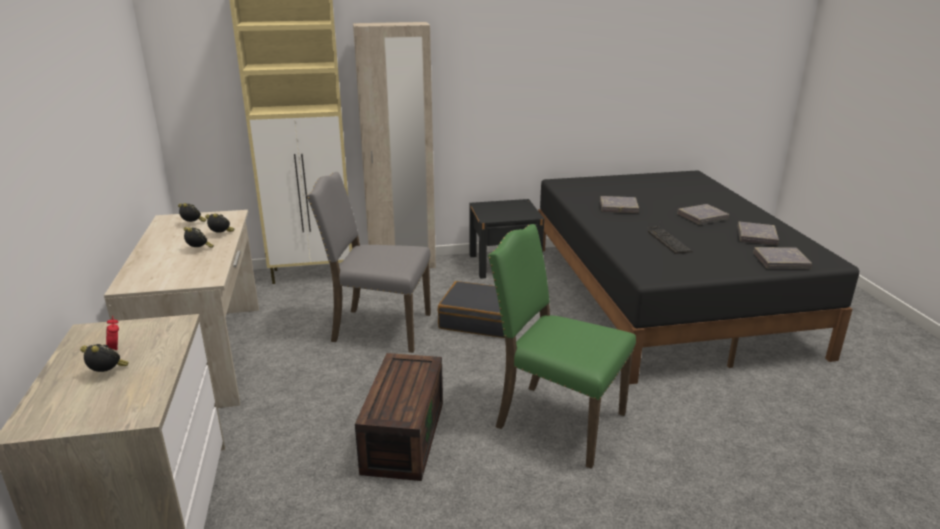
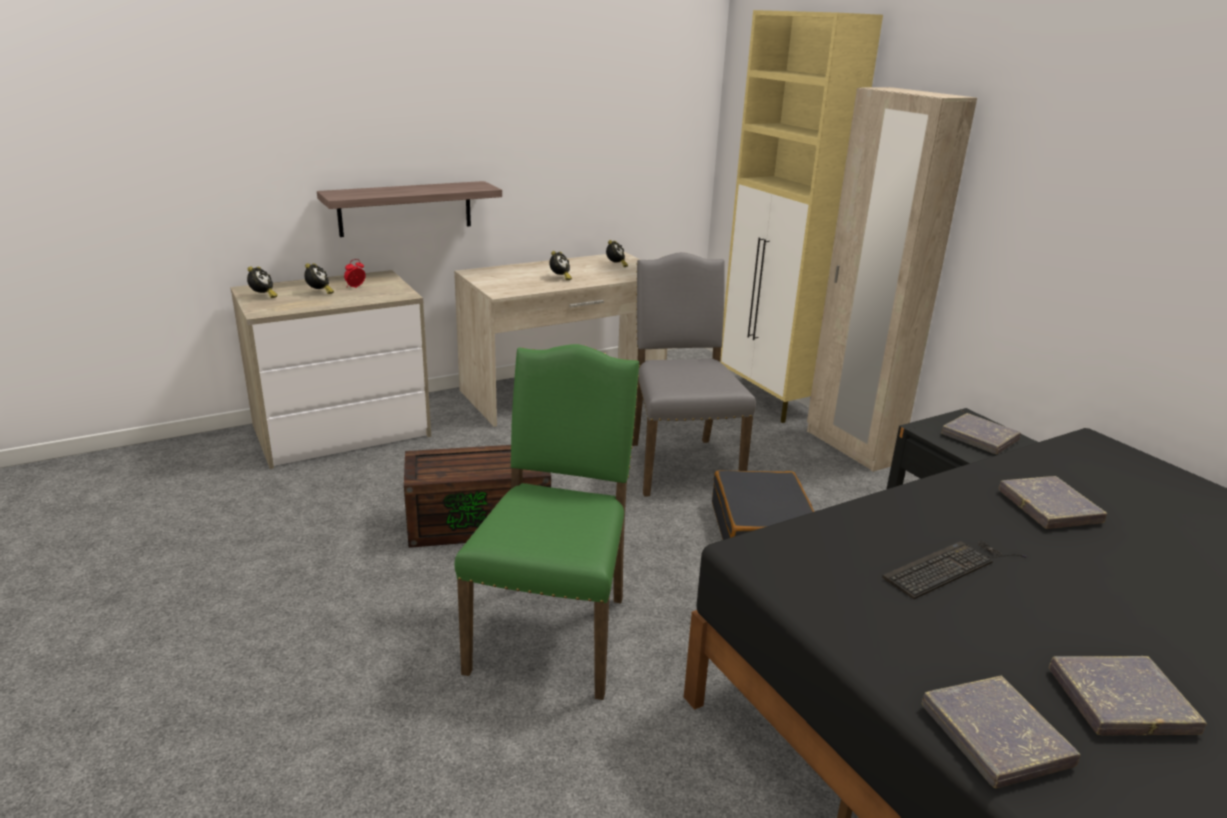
camera: 70 degrees right, 0 degrees up
(57, 249) = (405, 208): none -> shelf
(221, 235) = (600, 278): alarm clock -> alarm clock (263, 296)
(702, 217) = (1140, 615): grey book -> grey book (979, 438)

